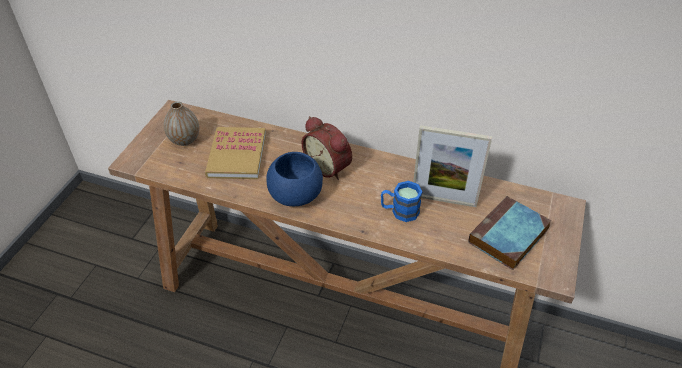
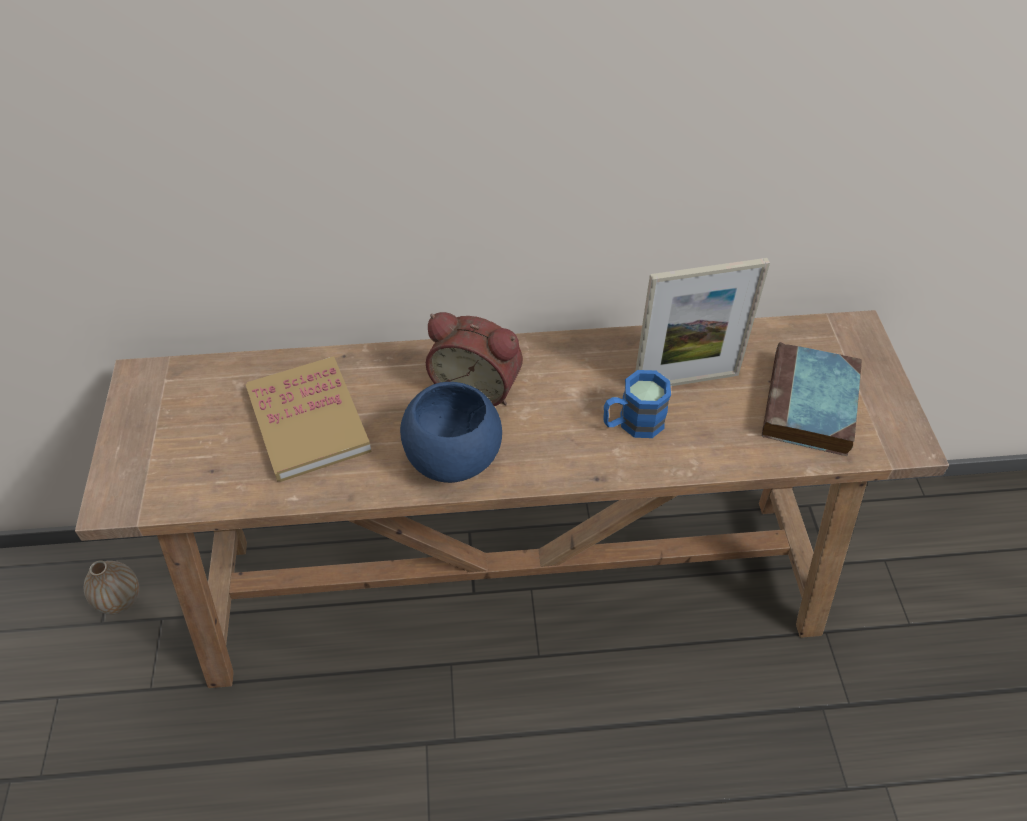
camera: 25 degrees left, 5 degrees up
(184, 140) = (194, 426): vase -> vase (120, 600)

